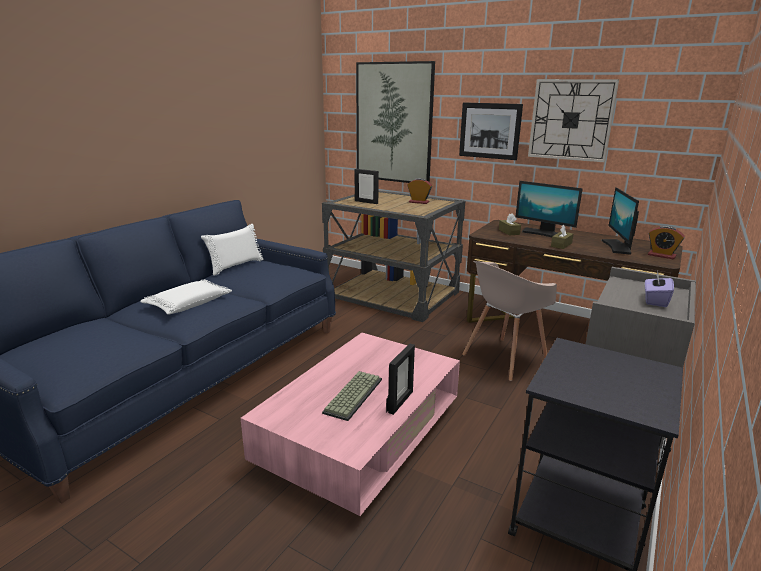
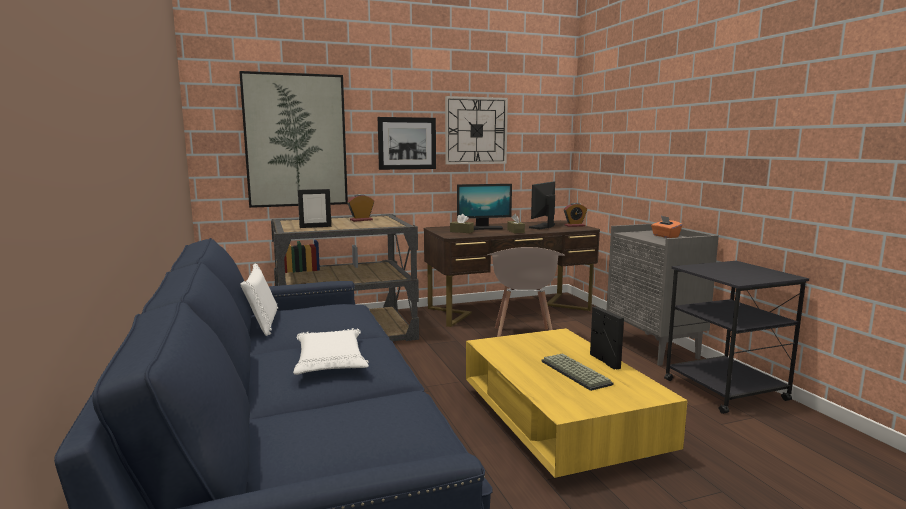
camera: 50 degrees left, 10 degrees down
(361, 435) = (560, 422): pink coffee table -> yellow coffee table
(617, 247) = (543, 226): monitor -> monitor turned 75 degrees clockwise
(655, 300) = (665, 236): purple tissue box -> orange tissue box

